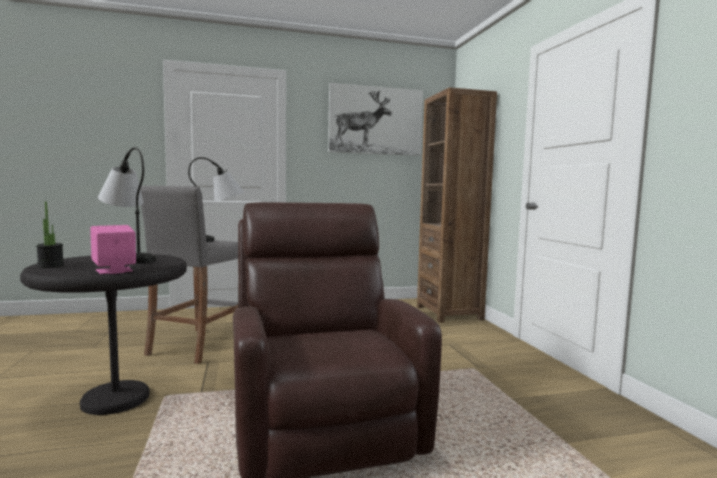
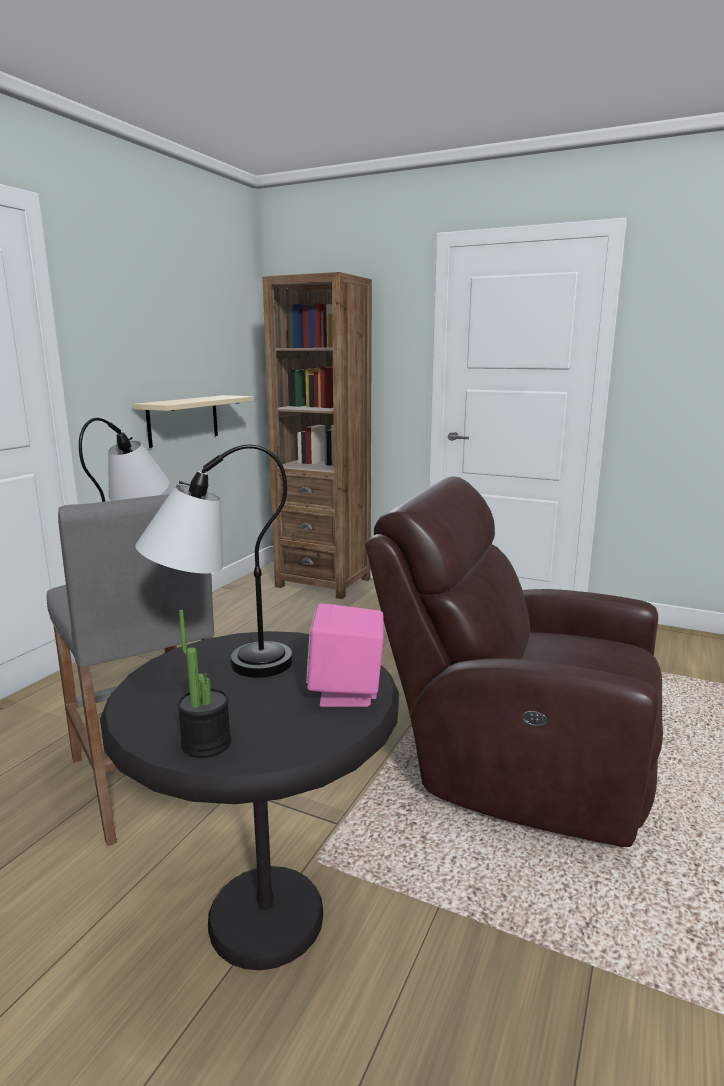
camera: 50 degrees left, 10 degrees up
(369, 187) = (183, 420): none -> beige shelf
(375, 120) = (179, 304): picture -> none

